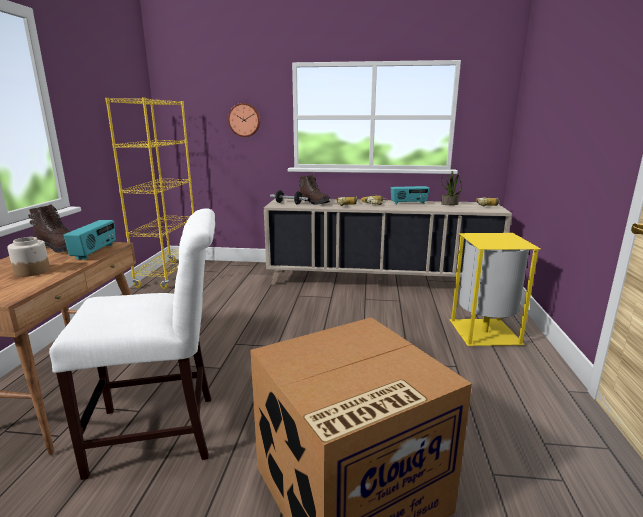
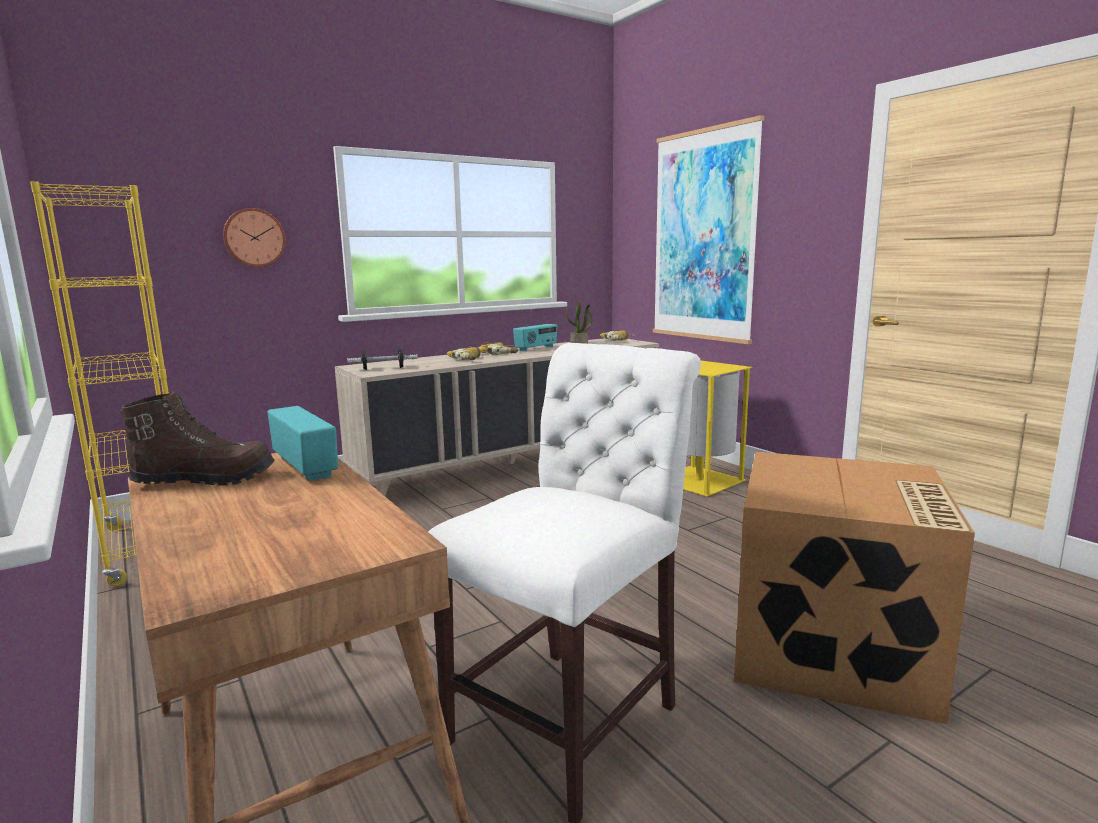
camera: 40 degrees left, 5 degrees down
(32, 271) = (293, 511): jar -> none
(314, 202) = (417, 363): brown boot -> none
(555, 123) = (704, 236): none -> picture

